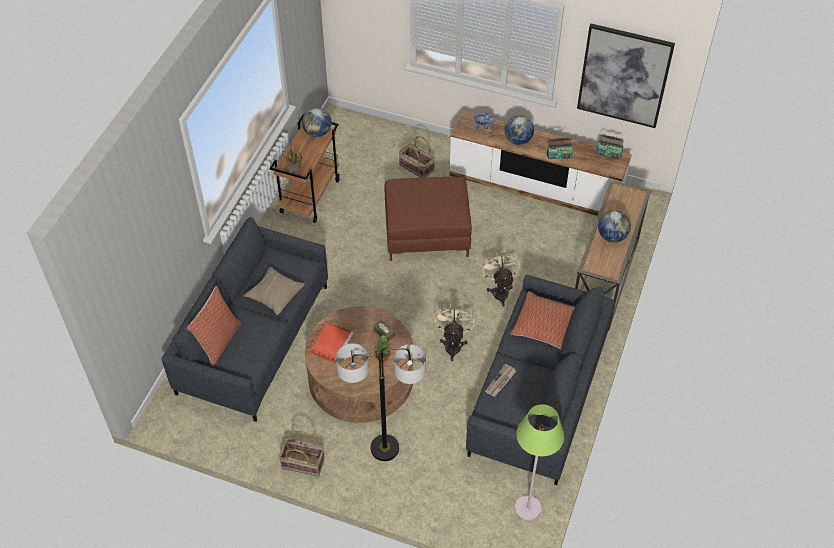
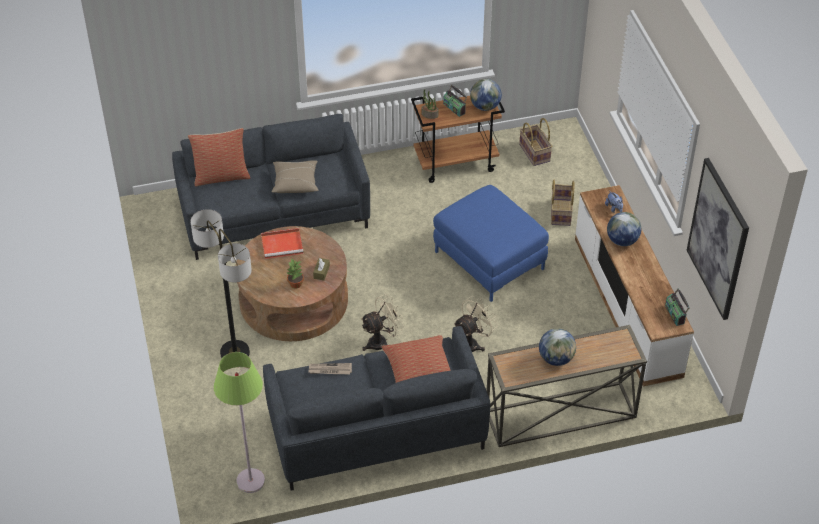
camera: 55 degrees right, 5 degrees down
(303, 463) = (180, 310): basket -> basket (535, 153)
(427, 234) = (489, 260): brown ottoman -> blue ottoman
(559, 155) = (634, 279): radio -> radio (454, 108)

